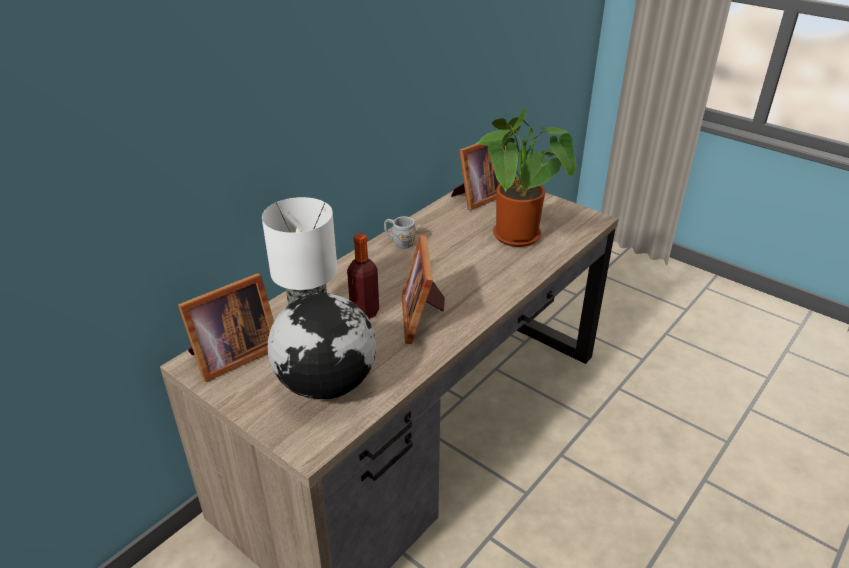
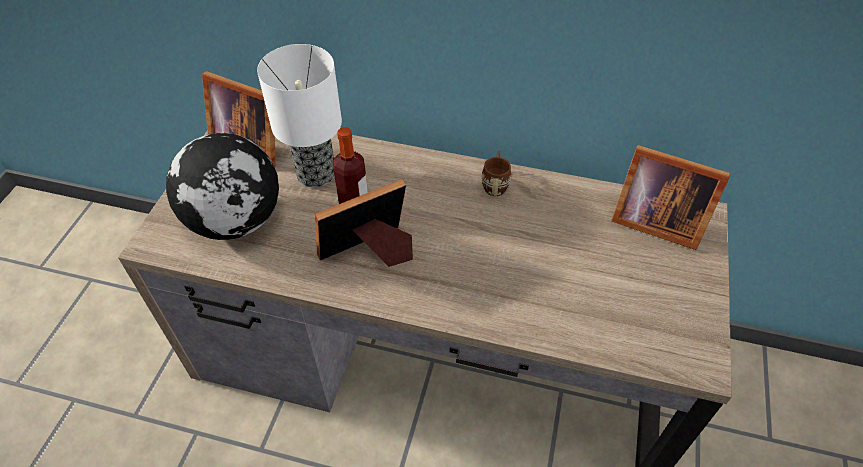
camera: 65 degrees right, 15 degrees up
(399, 242) = (495, 183): grey mug -> brown mug
(520, 239) = (584, 292): potted plant -> none

